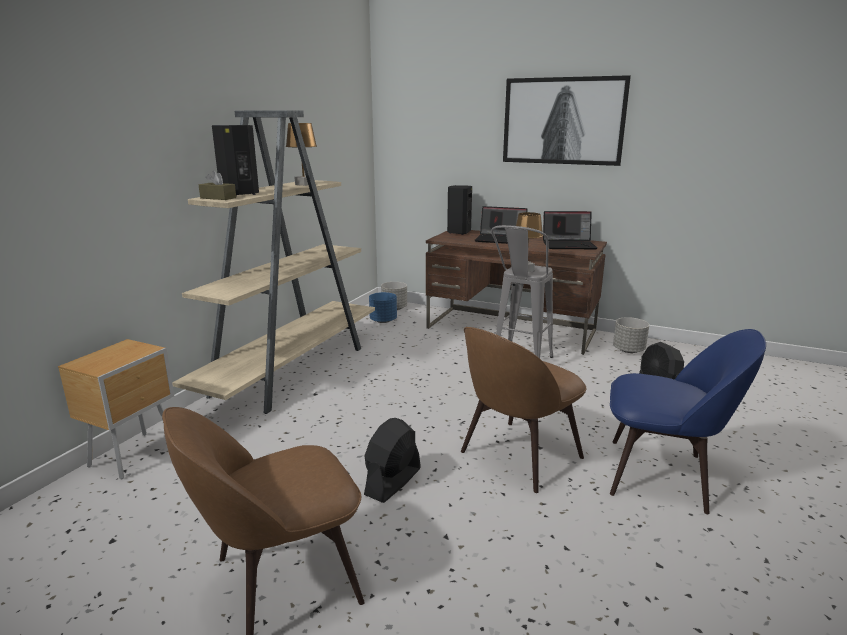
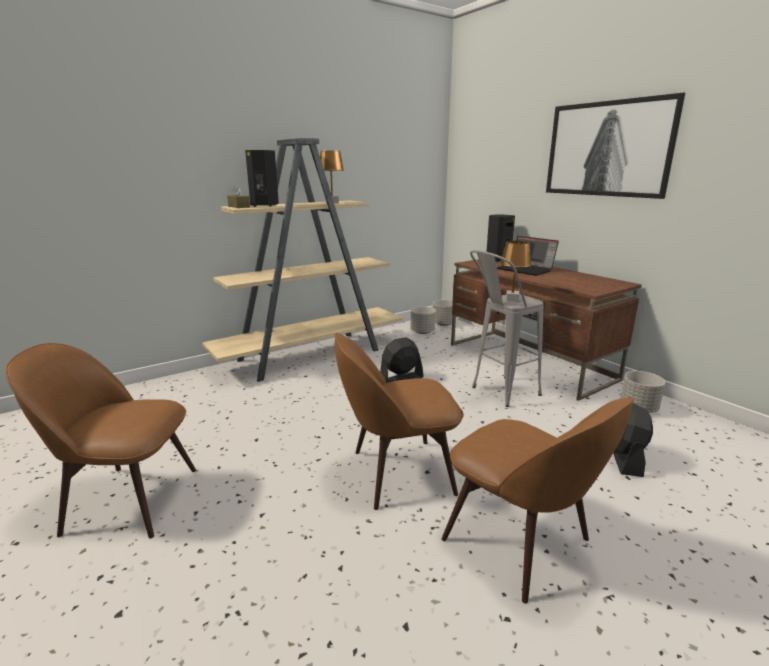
camera: 30 degrees right, 0 degrees up
(136, 455) = (158, 387): brown nightstand -> none
(383, 321) = (422, 332): blue planter -> grey planter
(393, 482) = (277, 457): black fan -> black fan (401, 379)
(569, 245) = (588, 282): laptop -> none
(662, 475) = (521, 543): blue chair -> brown chair

